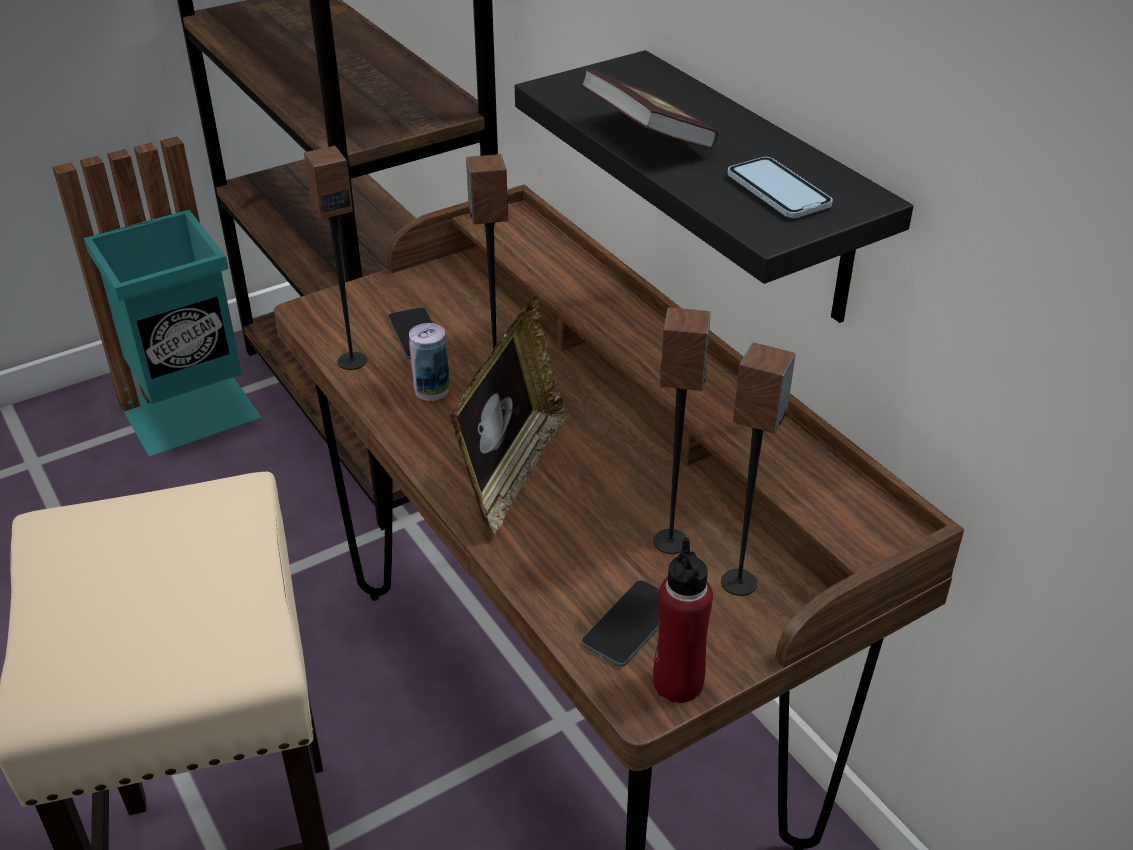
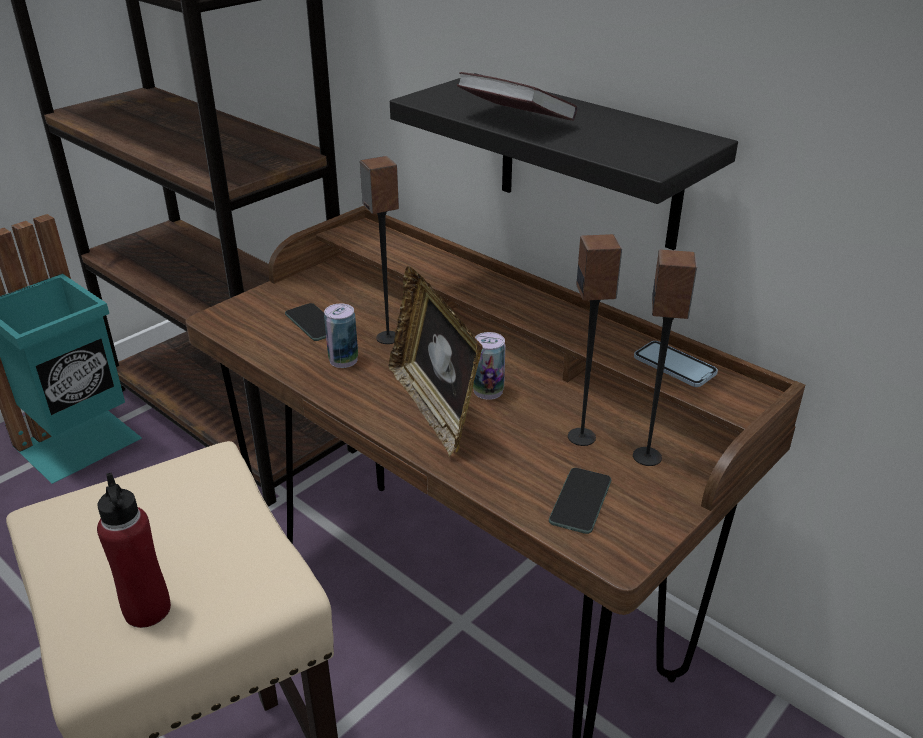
camera: 15 degrees left, 5 degrees down
(352, 361) = (268, 348): speaker -> none
(511, 471) = (434, 407): picture frame -> picture frame turned 150 degrees clockwise
(584, 460) = (488, 391): none -> can
(678, 683) = (638, 537): red bottle -> red bottle (147, 610)
(778, 191) = (637, 142): phone -> phone (674, 366)

